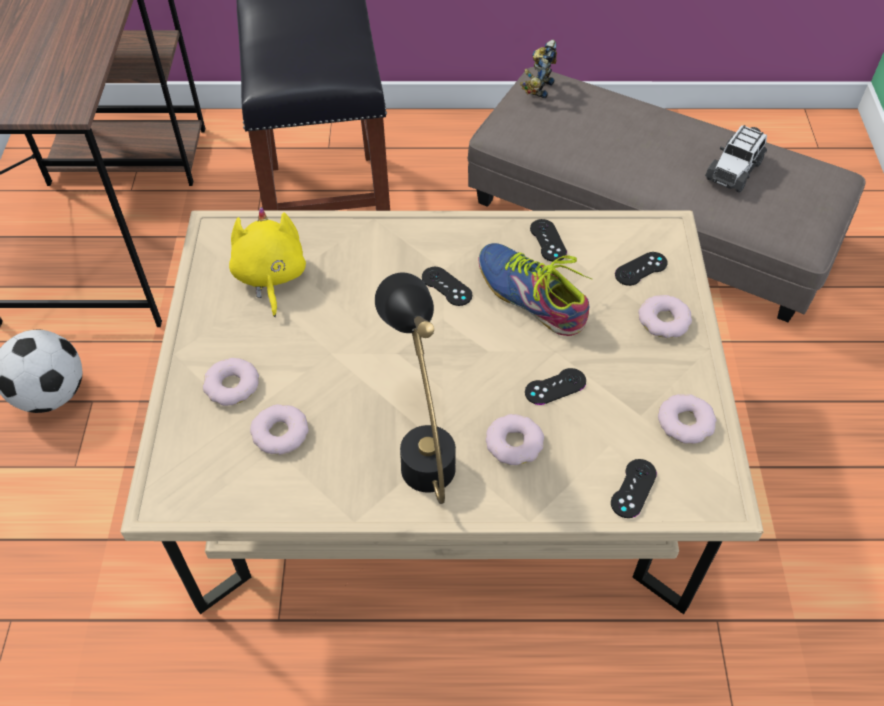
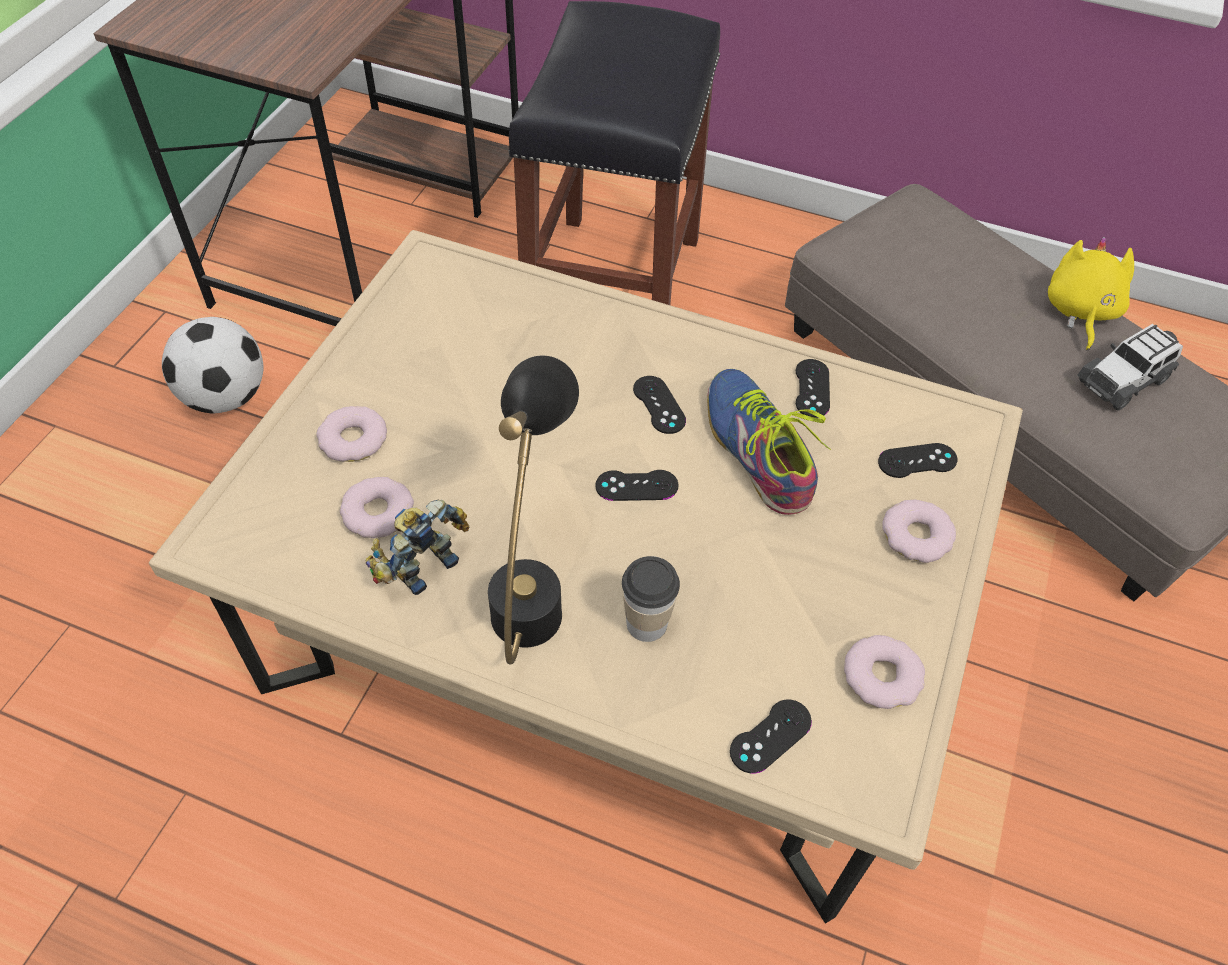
camera: 20 degrees right, 0 degrees up
(270, 277) = (459, 329): yellow plush toy -> yellow plush toy (1079, 311)
(514, 443) = (646, 623): donut -> cup
(538, 87) = (909, 209): toy robot -> toy robot (421, 565)
(555, 387) = (733, 571): black game controller -> black game controller (636, 486)

